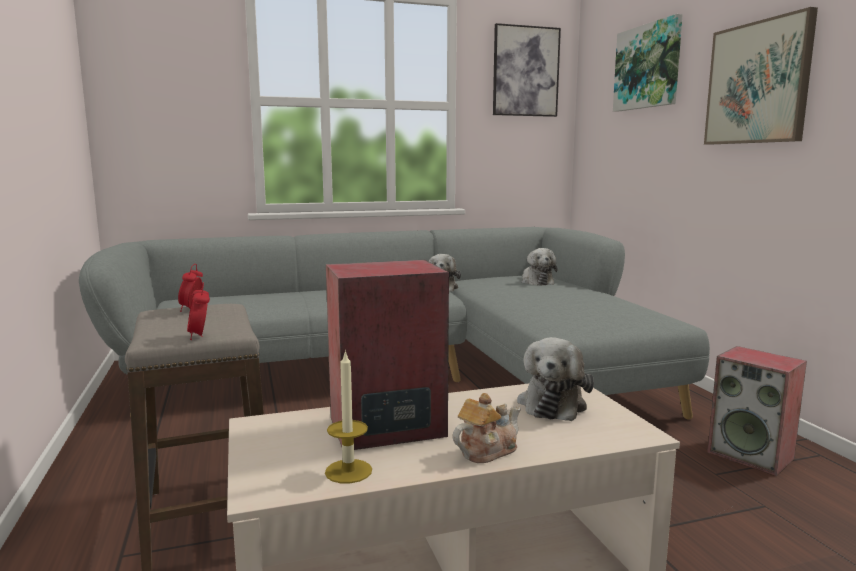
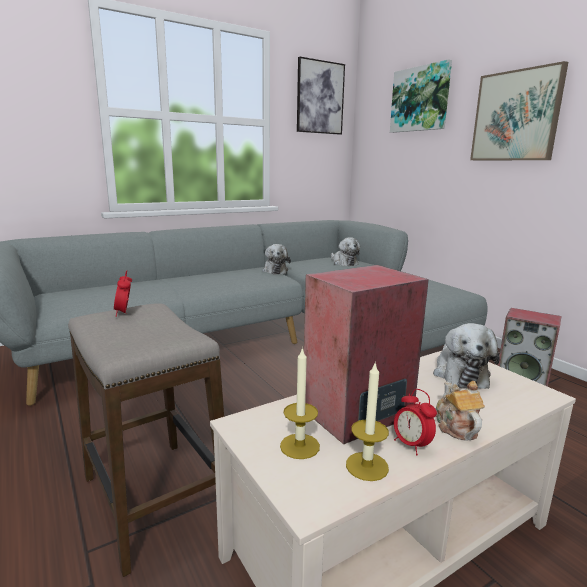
camera: 15 degrees left, 5 degrees up
(200, 336) = (164, 344): alarm clock -> alarm clock (411, 445)
(296, 447) = (299, 446): none -> candle
(486, 451) = (455, 427): teapot -> teapot turned 45 degrees counterclockwise

